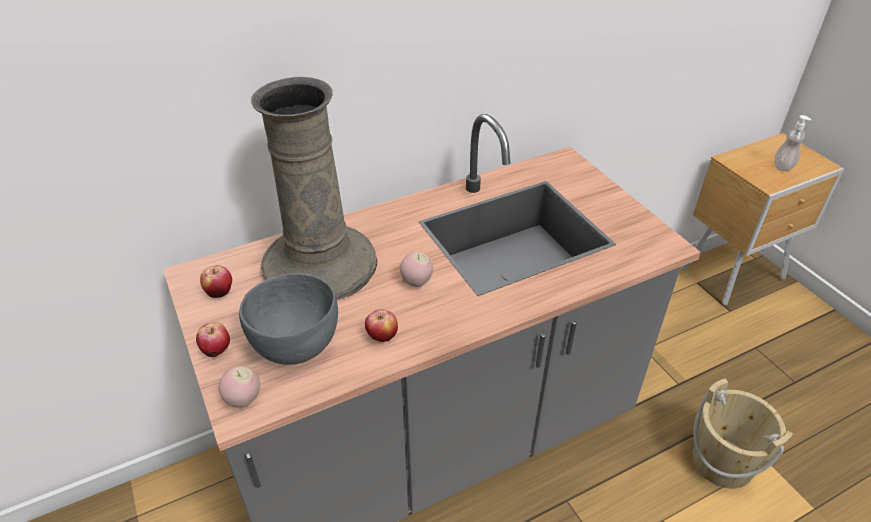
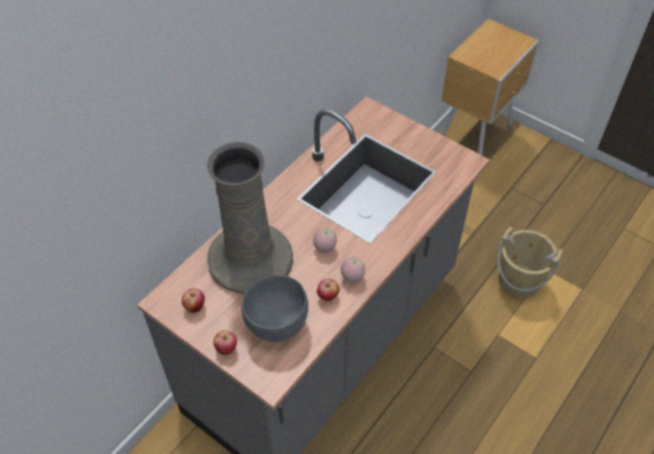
camera: 25 degrees left, 10 degrees up
(243, 399) = (268, 373): apple -> apple (352, 277)
(783, 166) = (499, 51): soap dispenser -> none

